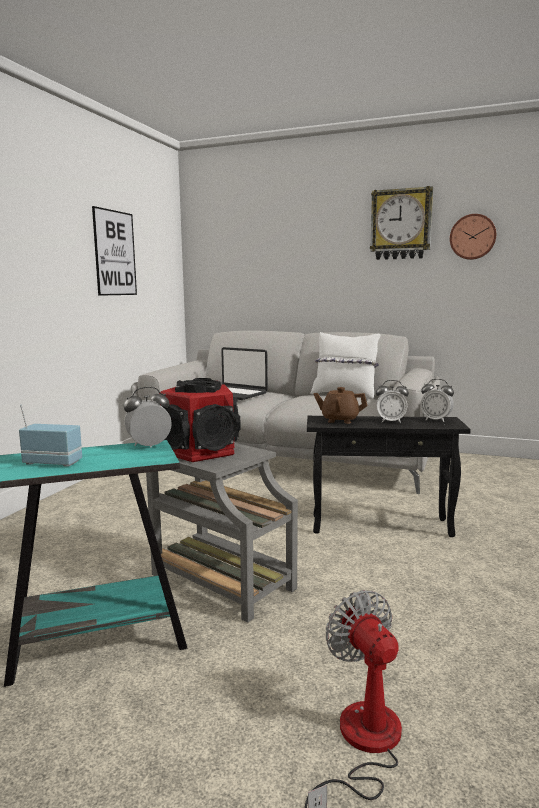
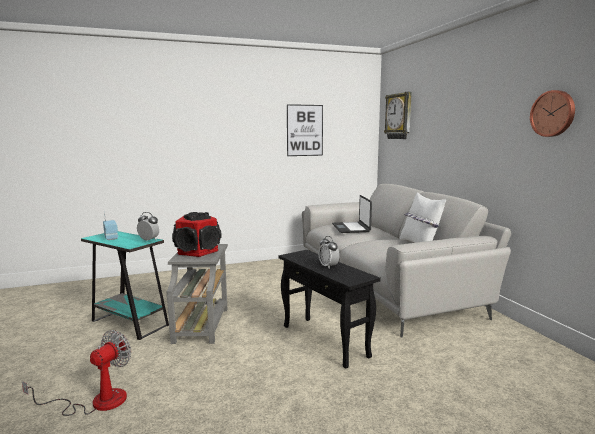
camera: 50 degrees right, 0 degrees up
(339, 420) = (307, 257): brown teapot -> none
(401, 224) = (497, 102): wall clock -> wall clock (399, 116)
(436, 420) = (355, 274): alarm clock -> none

